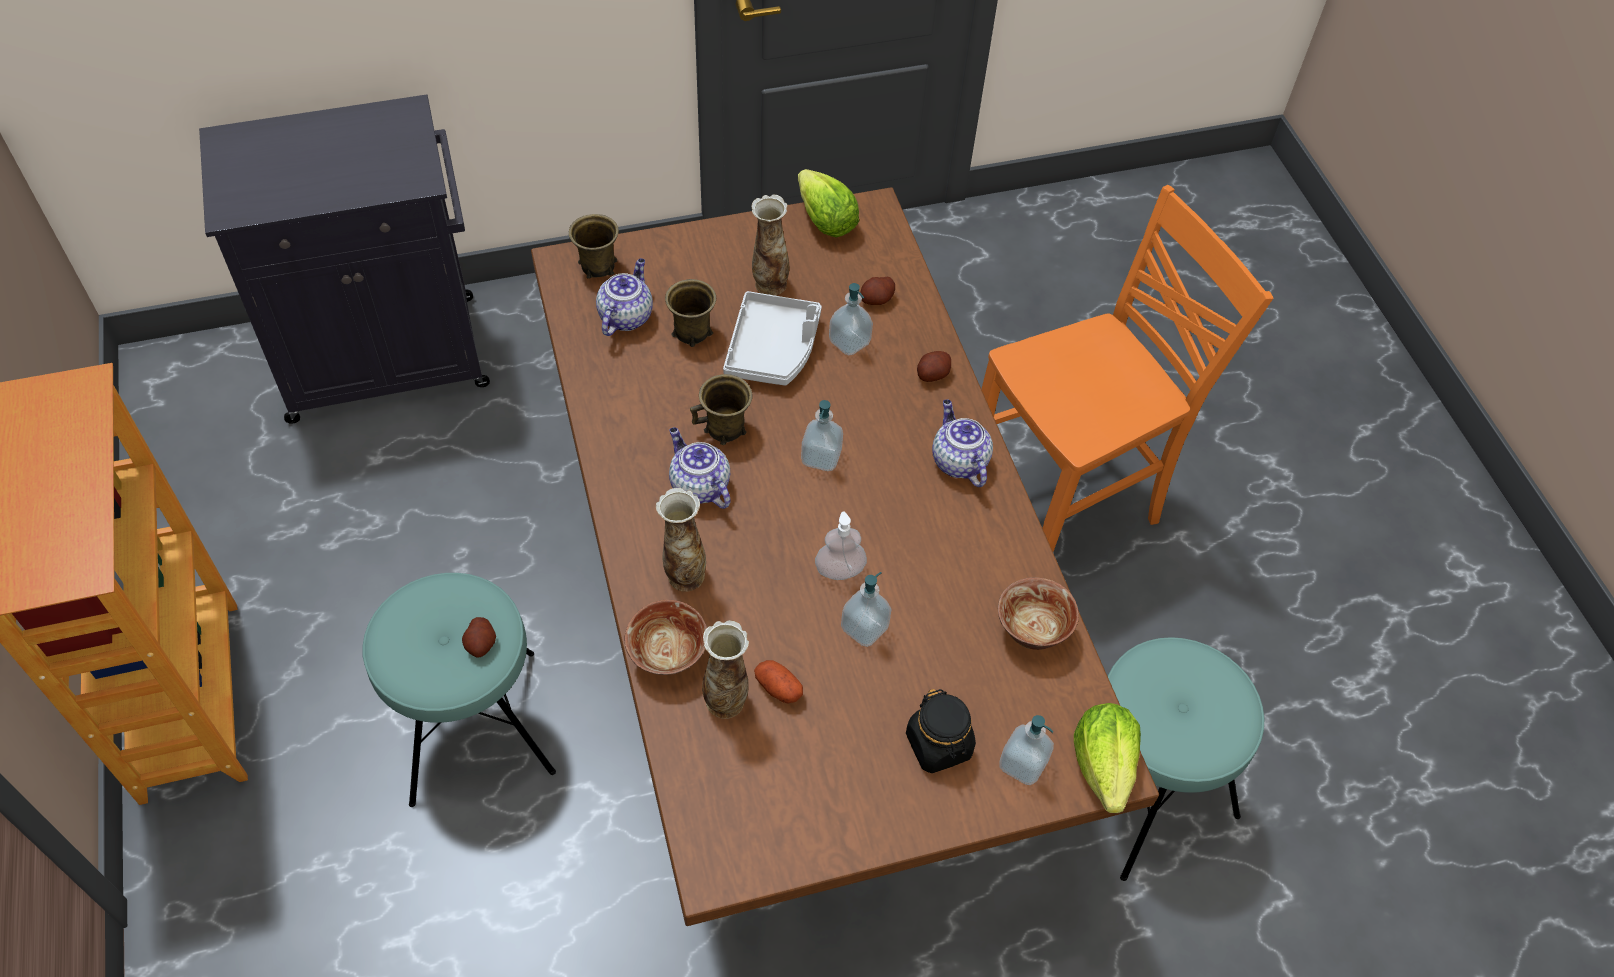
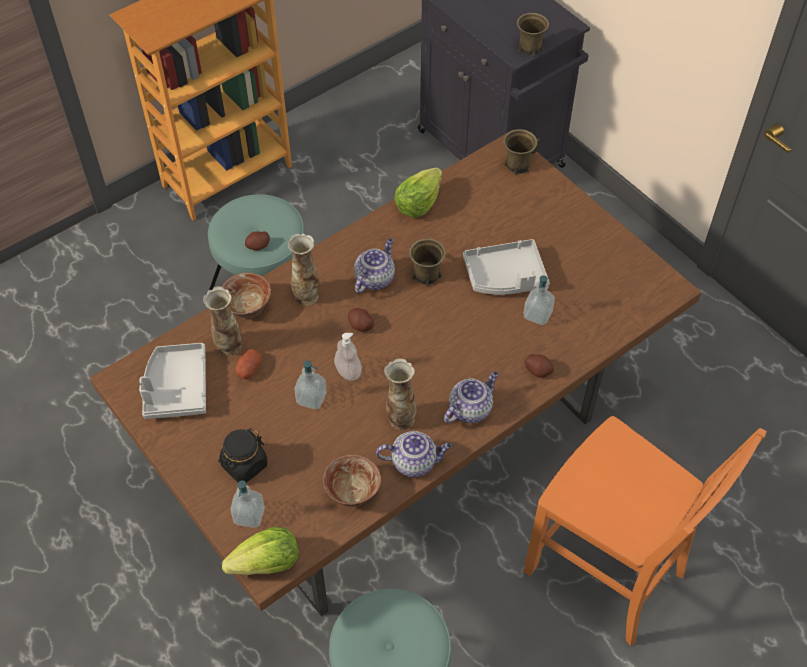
camera: 70 degrees right, 0 degrees up
(625, 316) = (486, 194): teapot -> teapot (414, 462)
(691, 332) = (493, 230): brown mug -> brown mug (529, 48)
(767, 795) = (176, 388): none -> grey tray
(769, 284) = (560, 255): vase -> vase (400, 418)
(821, 457) = (431, 332): soap dispenser -> none
(825, 221) = (639, 265): lettuce -> lettuce (418, 204)
(876, 299) = (586, 317): potato -> potato (360, 325)

